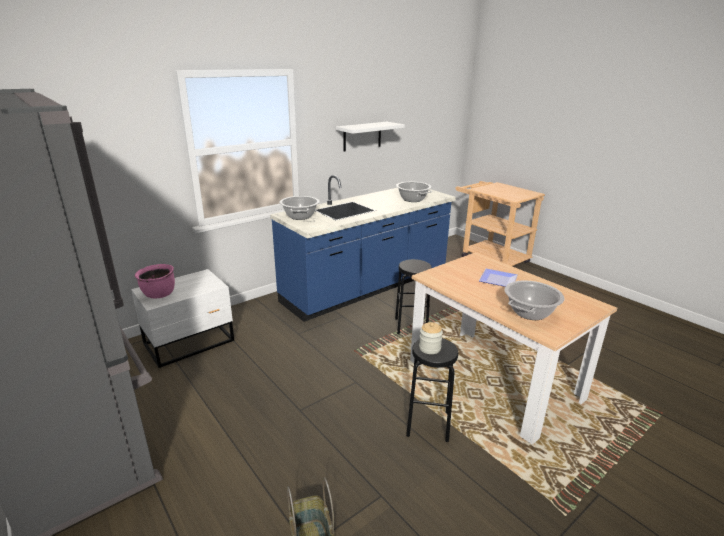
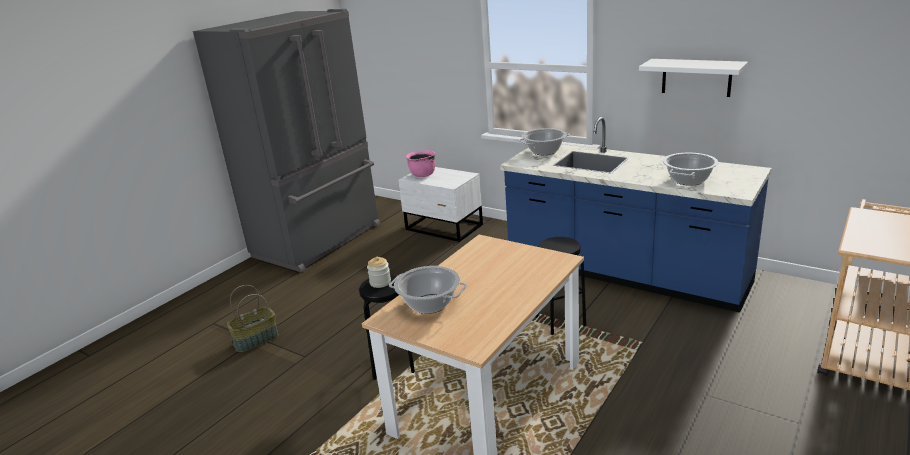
camera: 75 degrees right, 0 degrees up
(499, 279) = (505, 279): plate -> none

